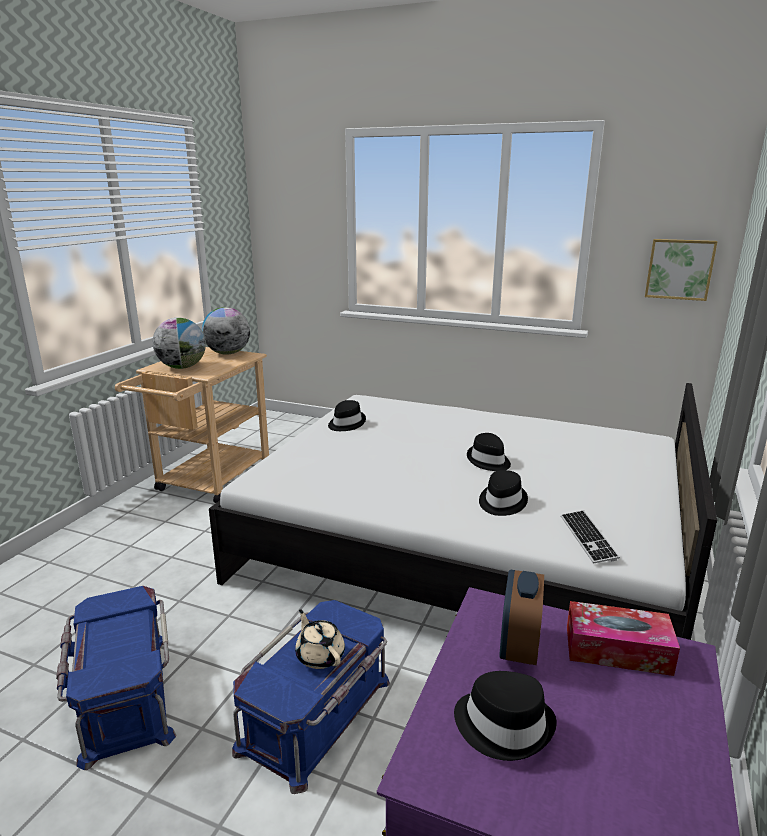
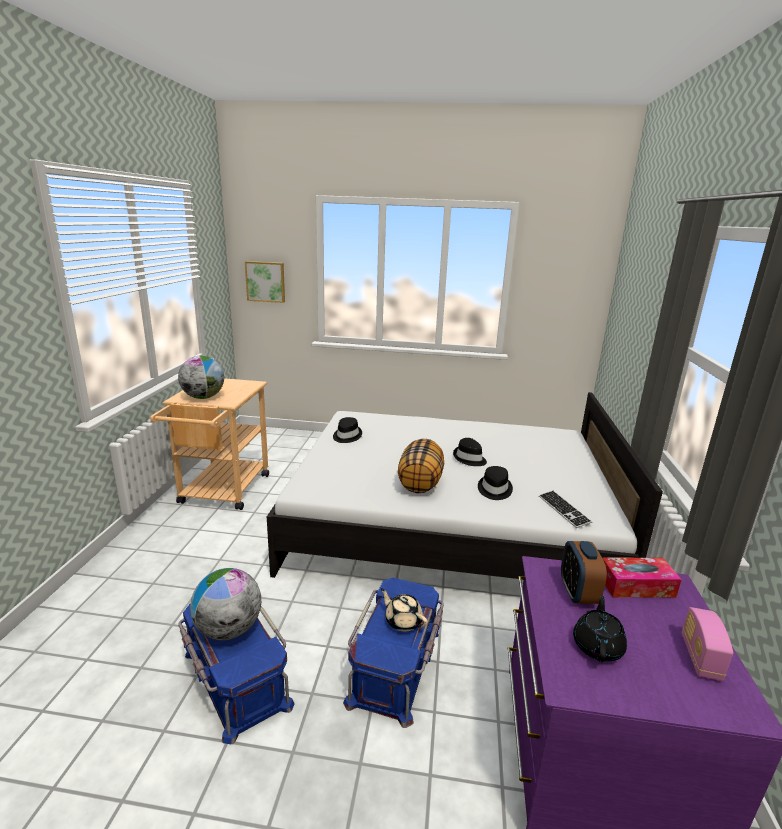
camera: 15 degrees left, 0 degrees up
(228, 353) = (234, 382): globe -> globe (228, 629)
(406, 485) = (420, 483): none -> pillow
(504, 724) = (597, 646): black hat -> black teapot
(661, 771) = (700, 657): none -> radio
(679, 269) = (571, 310): picture -> picture (266, 281)

